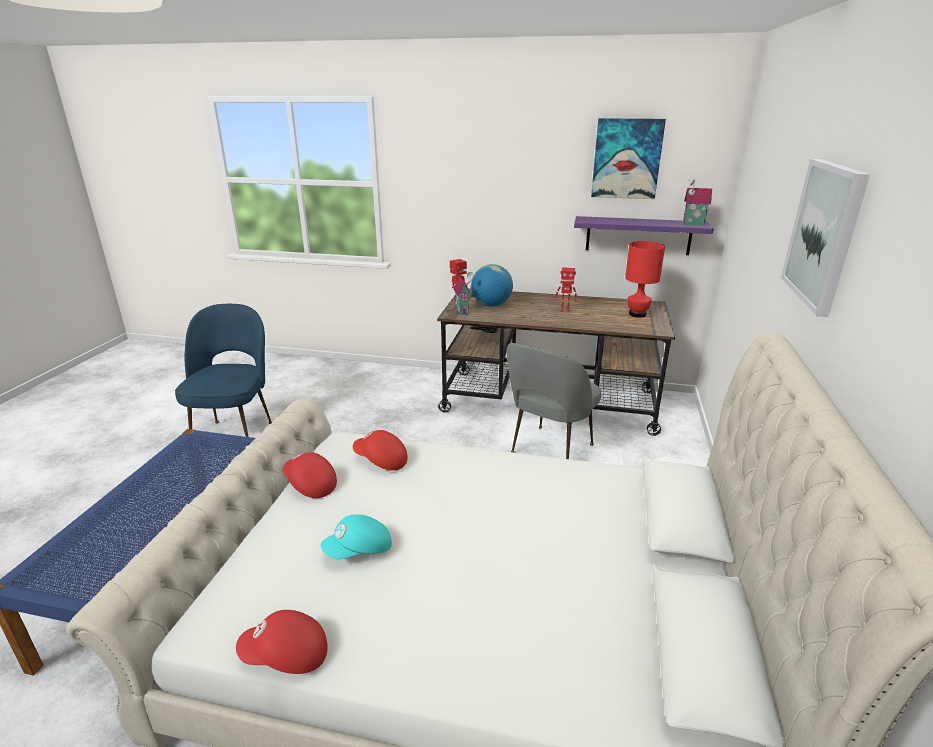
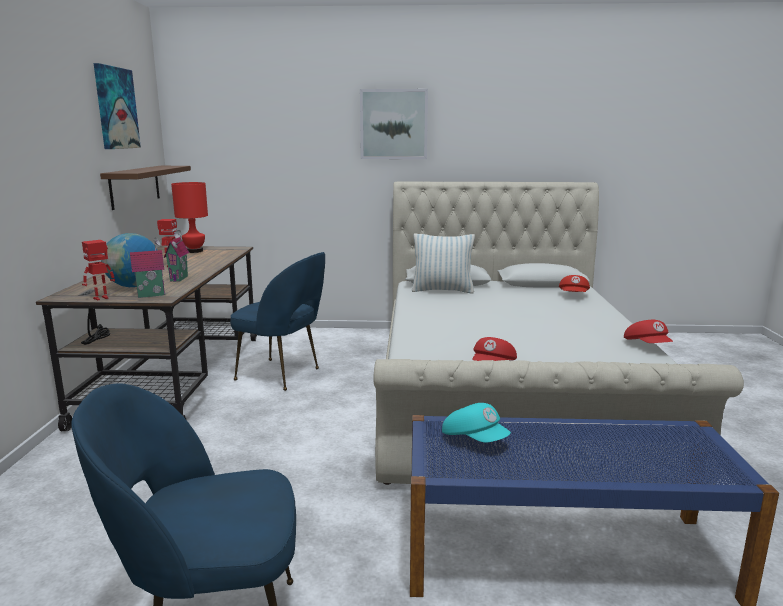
camera: 100 degrees left, 10 degrees down
(359, 550) = (550, 341): turquoise cap -> turquoise cap (475, 439)
(380, 460) = (442, 344): red cap -> red cap (574, 295)
(548, 452) = (283, 376): grey chair -> blue chair
(626, 503) = (442, 290): none -> pillow
(638, 235) = (135, 186): purple shelf -> brown shelf
(693, 224) = (173, 166): toy house -> toy house (180, 279)

